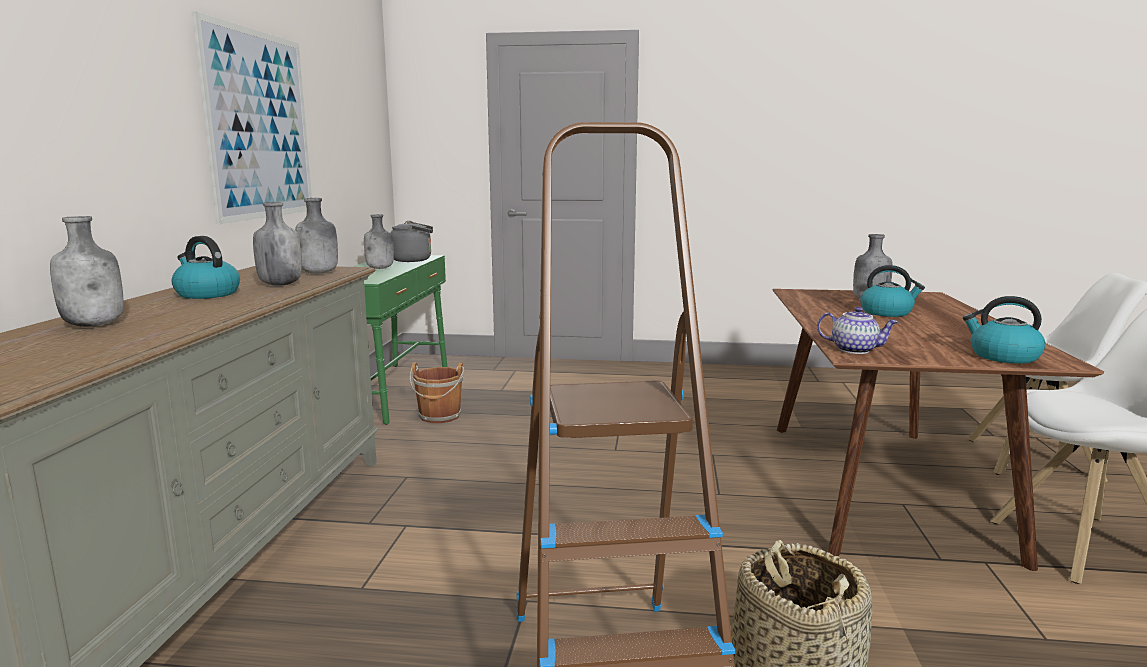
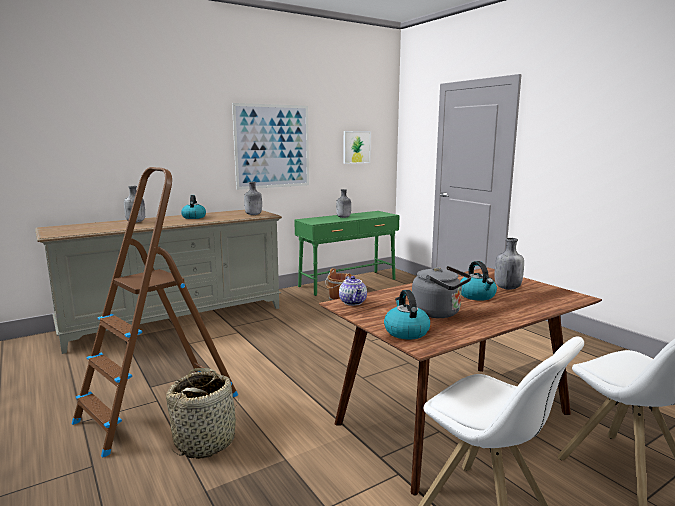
camera: 50 degrees right, 0 degrees up
(280, 284) = (223, 217): grey bottle -> none
(355, 136) = (356, 147): none -> picture
(414, 260) = (373, 215): grey kettle -> grey kettle (439, 313)

